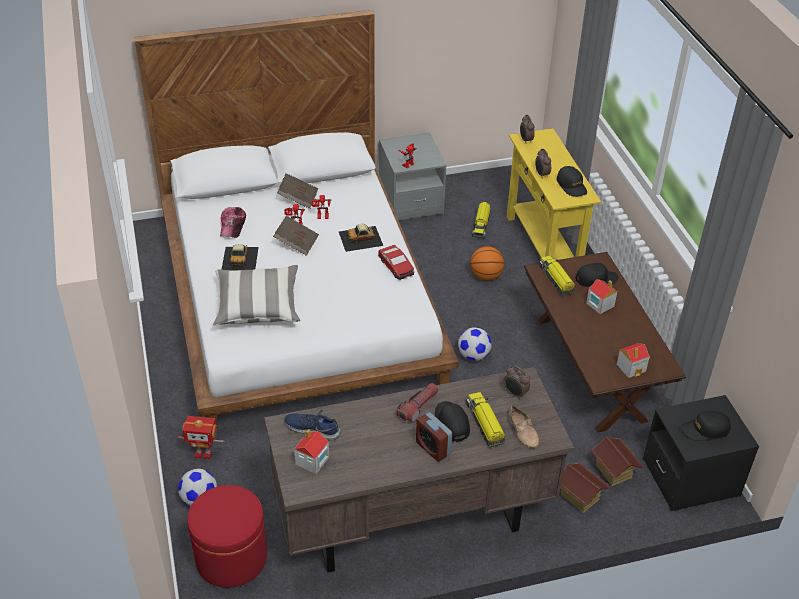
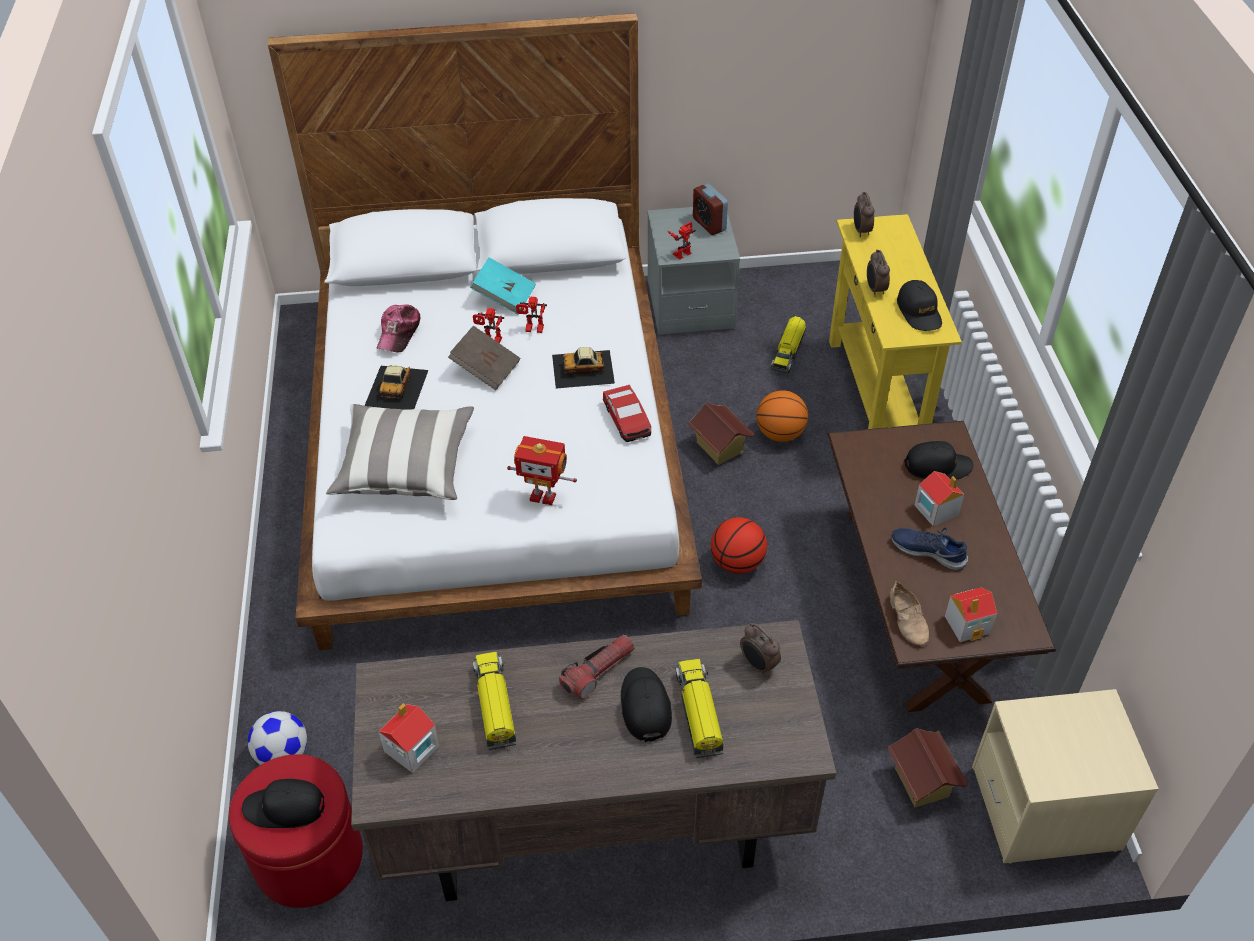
camera: 10 degrees right, 5 degrees up
(203, 453) = (305, 680): toy robot -> toy robot (543, 496)
(298, 198) = (504, 297): brown book -> turquoise book
(312, 428) = (425, 691): blue shoe -> blue shoe (928, 551)
(433, 448) = (606, 748): alarm clock -> alarm clock (709, 224)
(473, 356) = (737, 563): football -> basketball
(523, 431) = (758, 734): beige shoe -> beige shoe (908, 619)
(556, 279) = (874, 461): toy truck -> toy truck (495, 706)
(579, 497) = (859, 821): toy house -> toy house (719, 447)
(690, 478) = (1045, 808): black nightstand -> beige nightstand
(705, 430) = (1071, 749): black cap -> black cap (285, 808)

